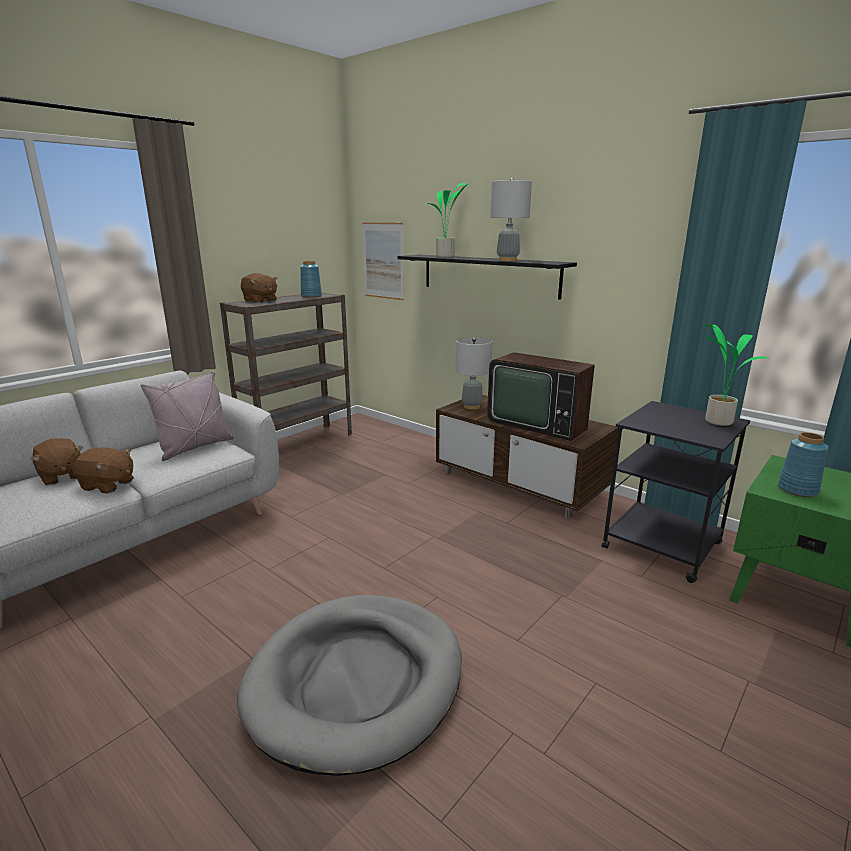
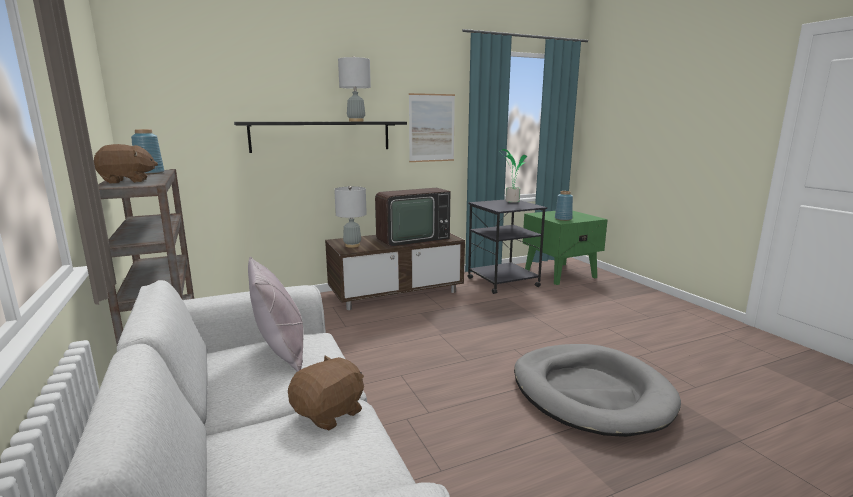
camera: 65 degrees left, 5 degrees down
(61, 476) = (254, 453): brown plush toy -> none
(383, 261) = (178, 131): picture -> picture (431, 128)
(446, 256) = (286, 121): potted plant -> none

